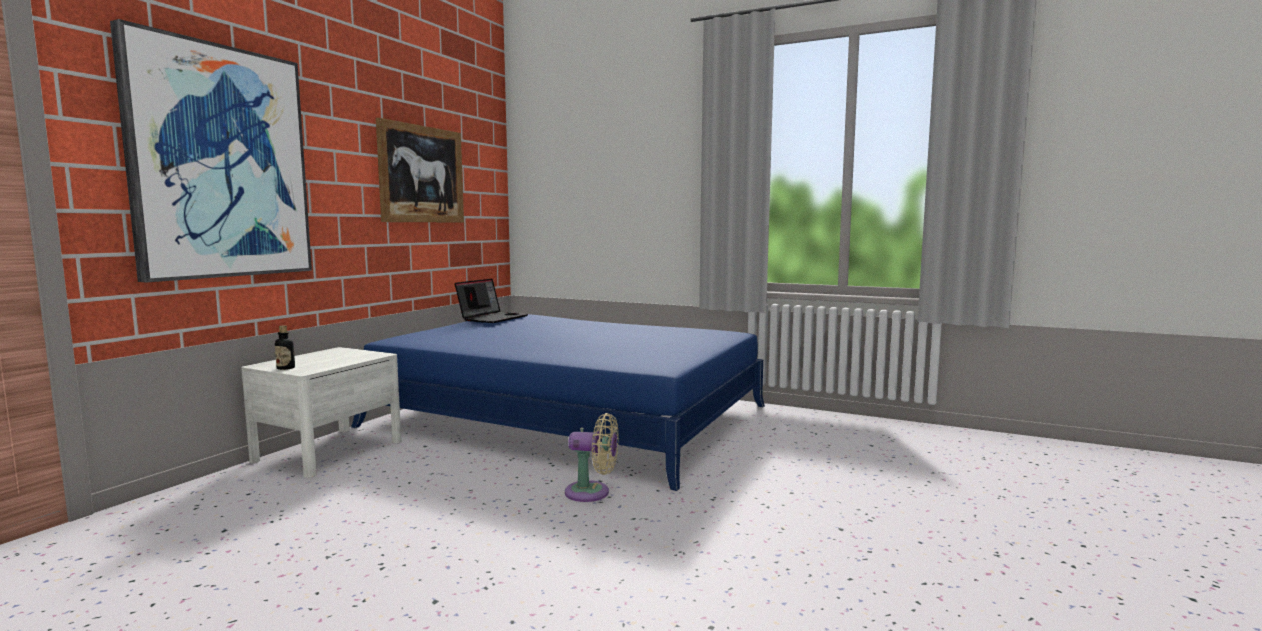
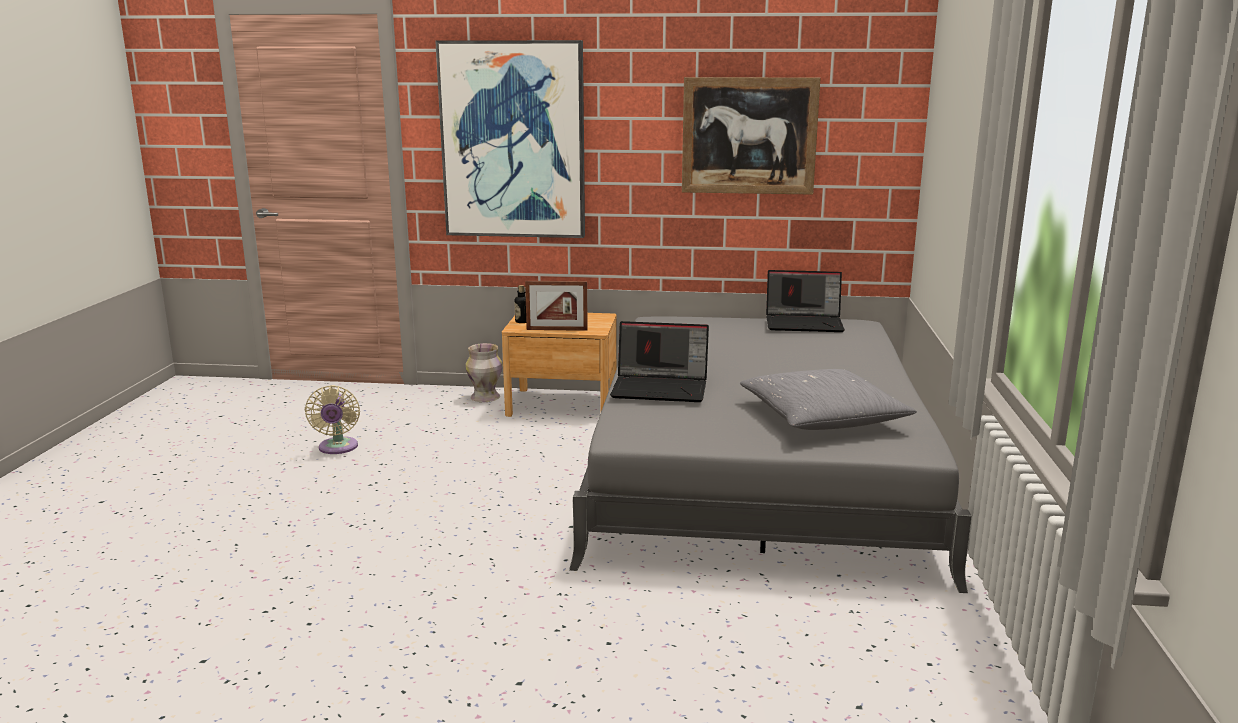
camera: 70 degrees right, 10 degrees up
(236, 481) = (485, 398): none -> vase
(329, 451) = (562, 404): white nightstand -> brown nightstand
(344, 362) = (557, 329): none -> picture frame
(569, 416) = (757, 470): blue bed -> grey bed
(575, 351) = (661, 388): none -> laptop
(592, 493) = (539, 528): beige fan -> beige fan (337, 448)
(669, 337) = (822, 418): none -> grey pillow

